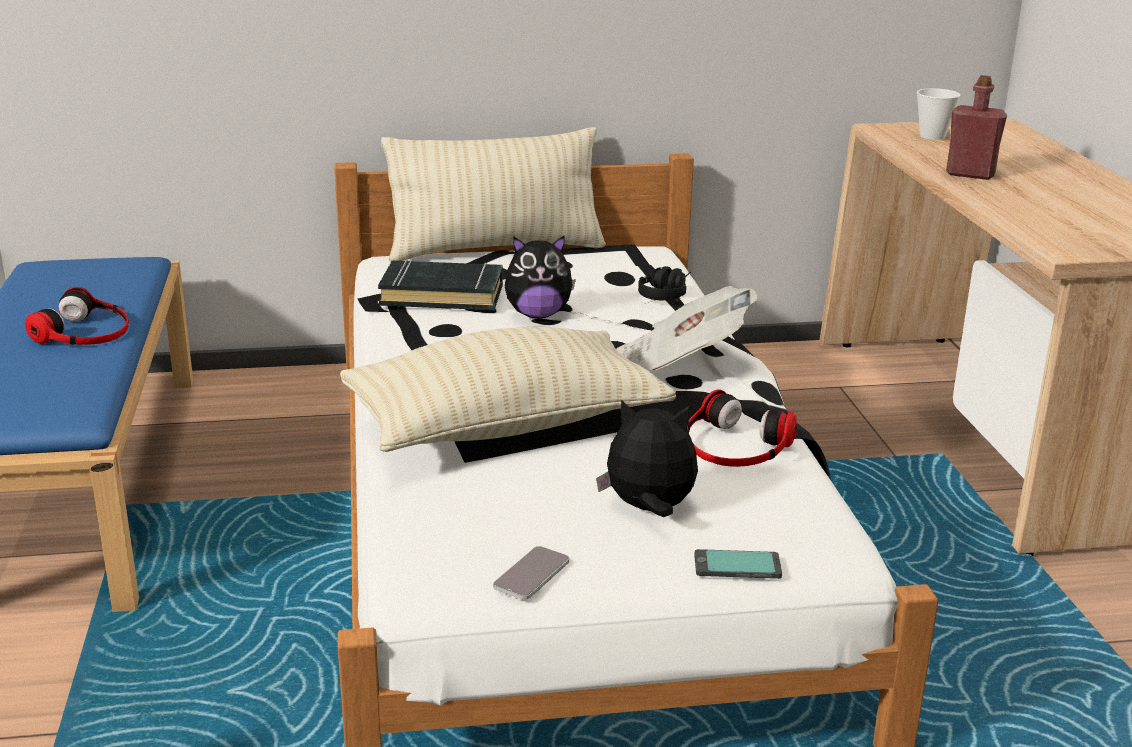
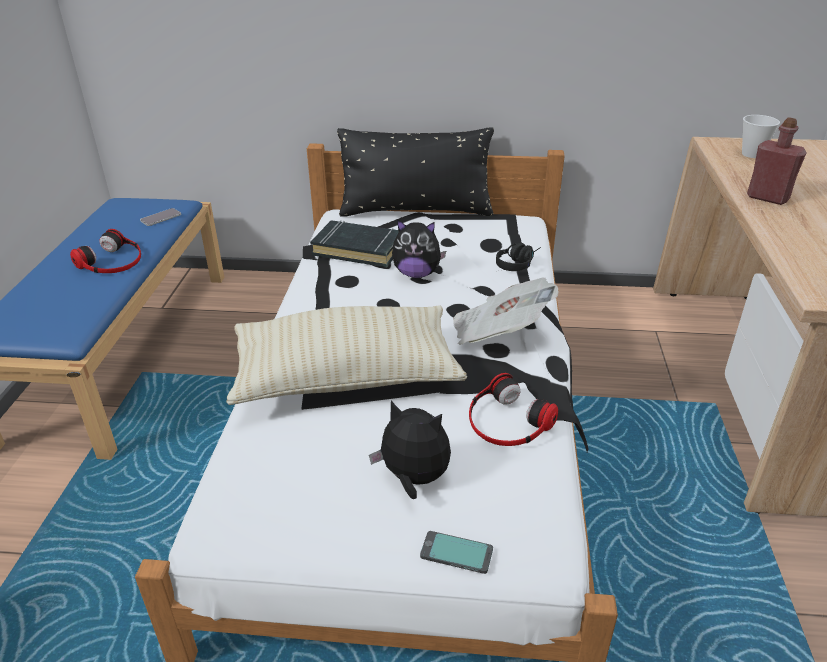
camera: 15 degrees right, 10 degrees up
(496, 250) = (416, 211): beige pillow -> black pillow
(531, 574) = (295, 533): phone -> phone (161, 218)

